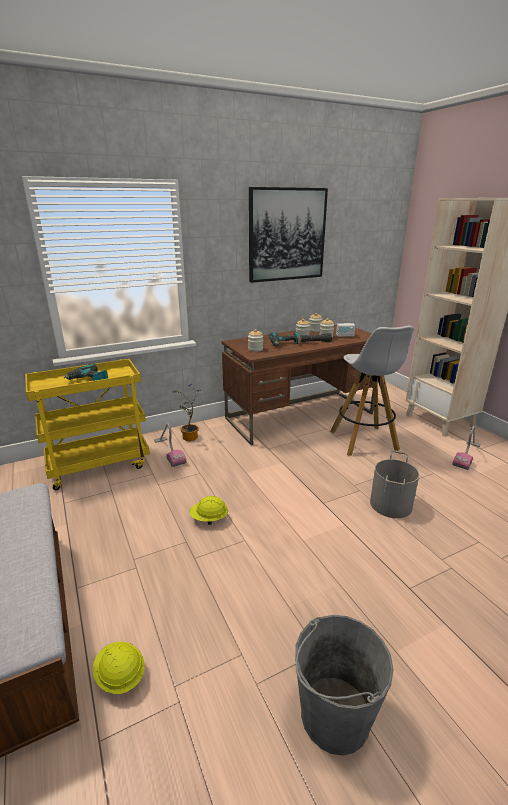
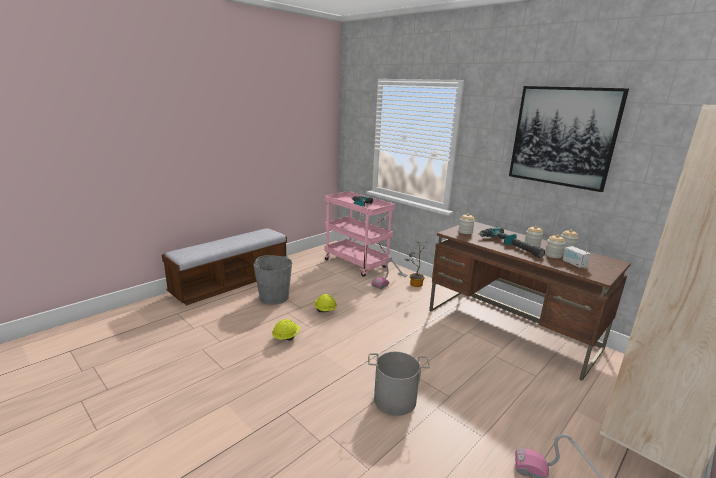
camera: 70 degrees right, 5 degrees down
(100, 465) = (357, 264): yellow cart -> pink cart
(120, 676) = (206, 310): yellow hard hat -> yellow hard hat (286, 337)
(334, 715) = (182, 378): grey bucket -> grey bucket (274, 297)
(364, 441) = (503, 376): white stool -> none

